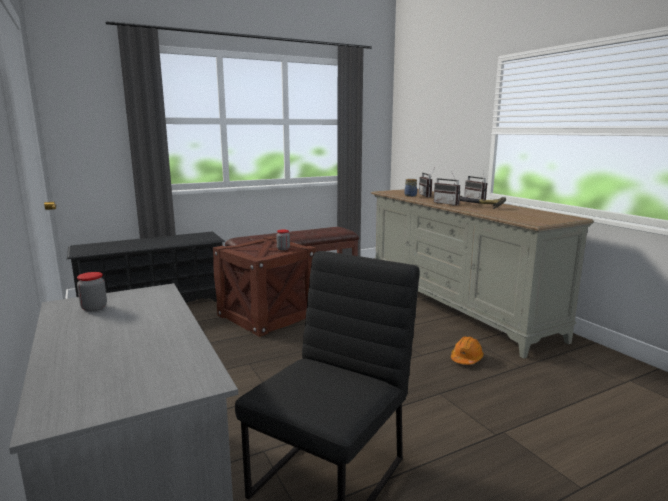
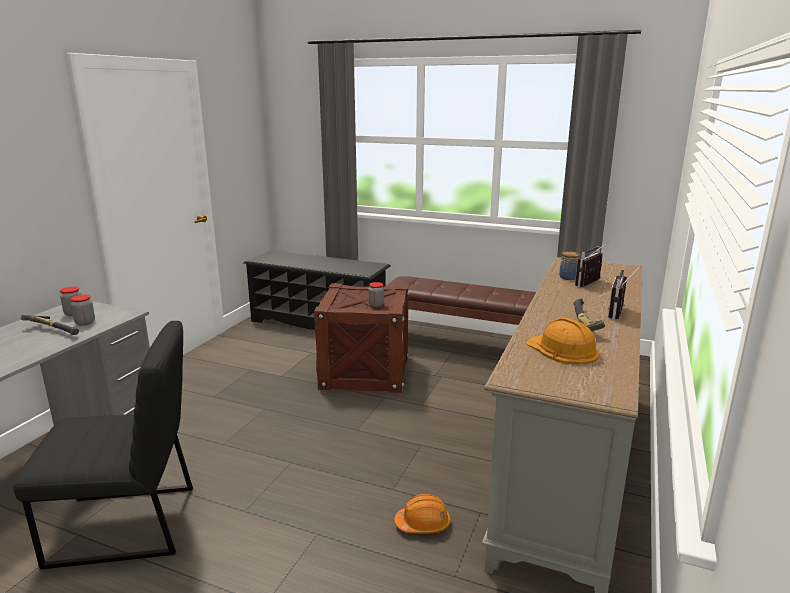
camera: 50 degrees right, 5 degrees up
(127, 320) = (55, 330): none -> hammer
(140, 307) = (85, 322): none -> jar
(448, 204) = (553, 306): radio -> none
(510, 213) = (562, 349): none -> orange hard hat

